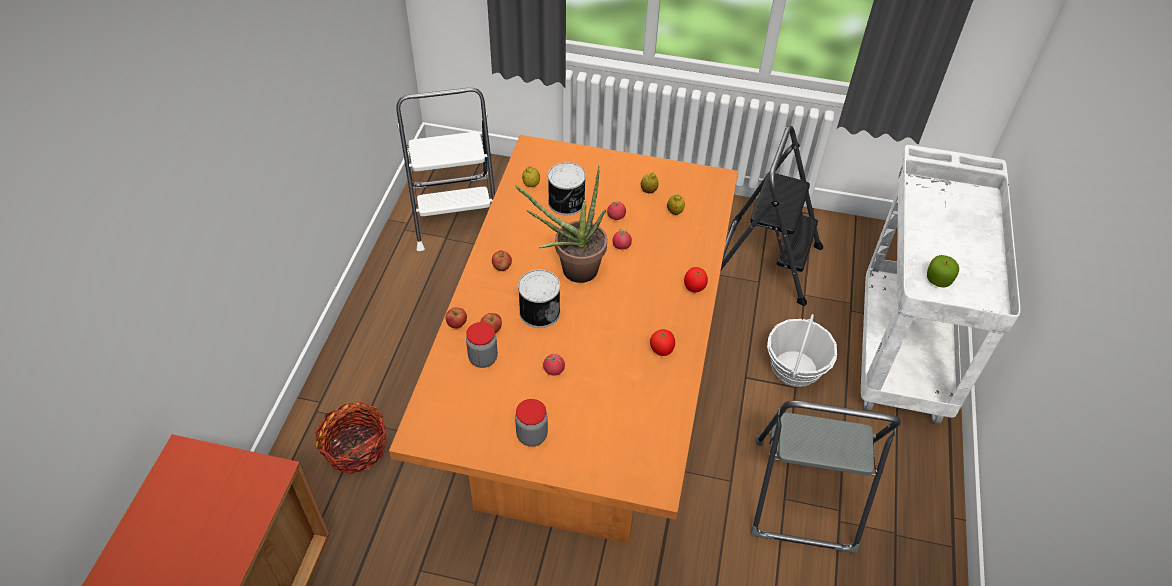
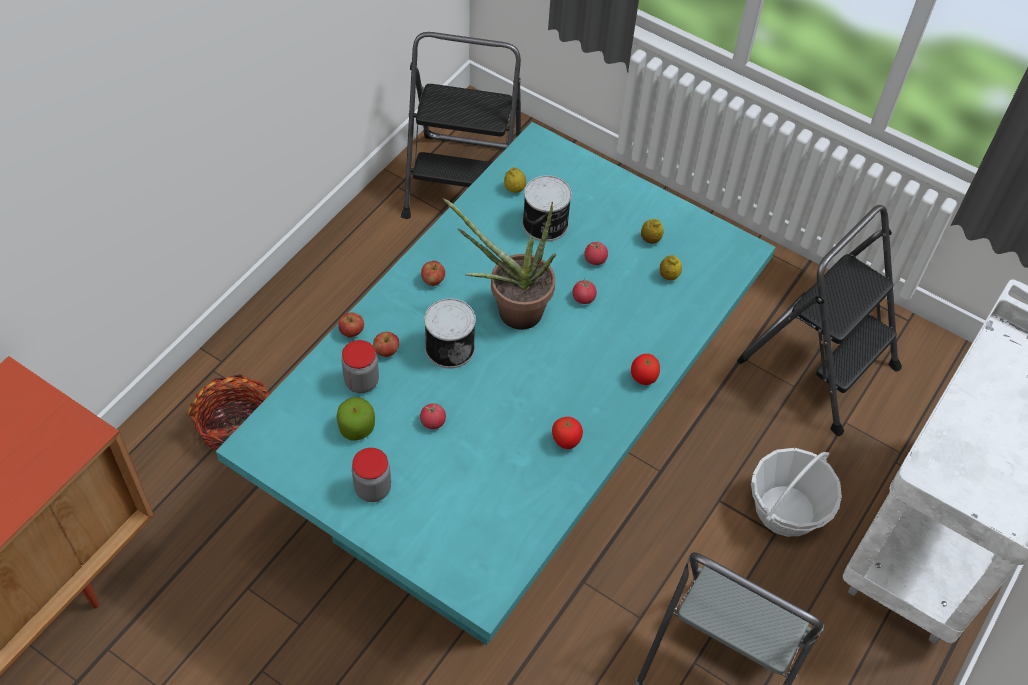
camera: 20 degrees right, 5 degrees up
(454, 208) = (465, 178): white step ladder -> black step ladder
(580, 407) = (505, 467): orange dining table -> turquoise dining table
(938, 279) = (963, 468): apple -> apple (356, 428)

